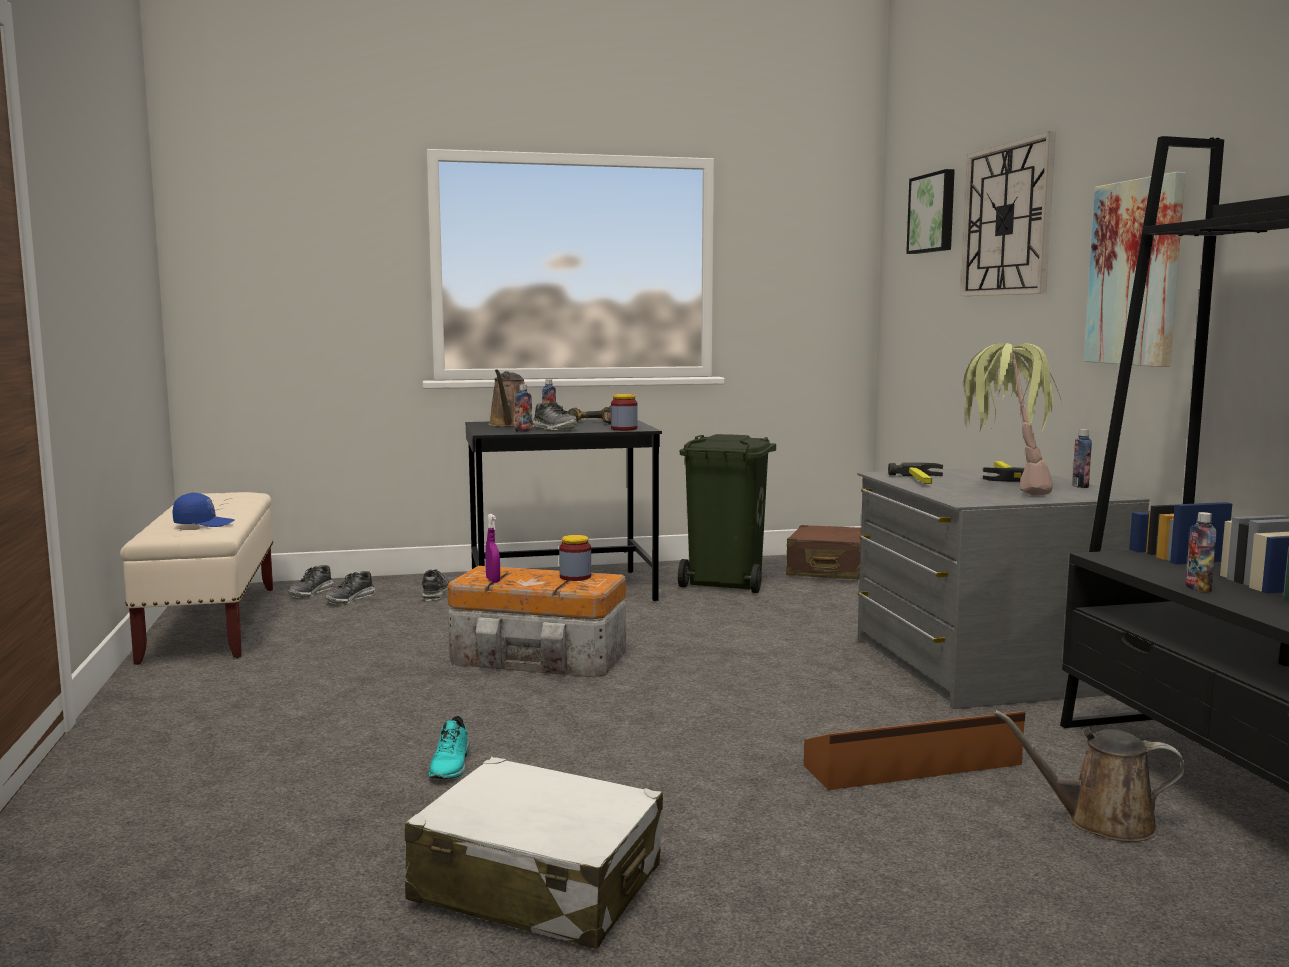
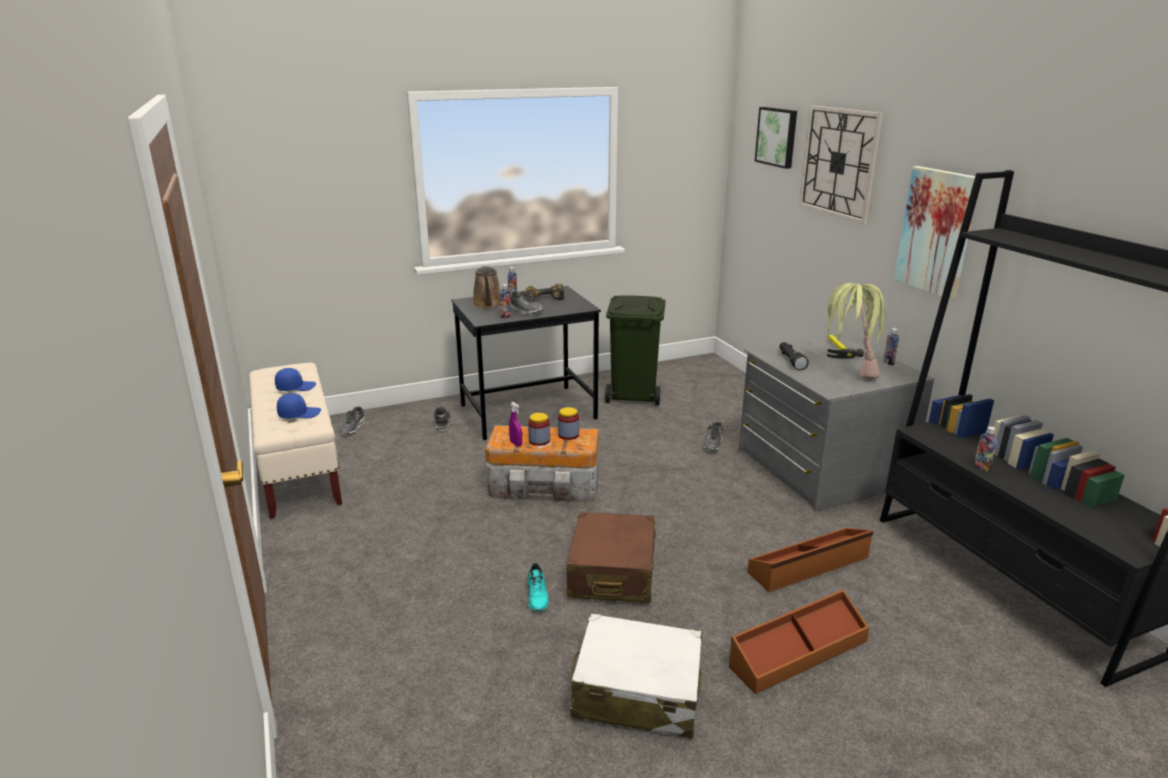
camera: 10 degrees left, 15 degrees up
(223, 506) = (296, 387): none -> blue cap
(350, 599) = (385, 433): shoe -> shoe (713, 444)
(624, 429) = (573, 308): jar -> jar (539, 440)
(830, 570) = (696, 376): brown suitcase -> brown suitcase (612, 572)
(843, 864) = (797, 652): none -> brown storage box
(922, 480) = (791, 360): hammer -> black flashlight
(1100, 821) = (922, 601): brown watering can -> none

